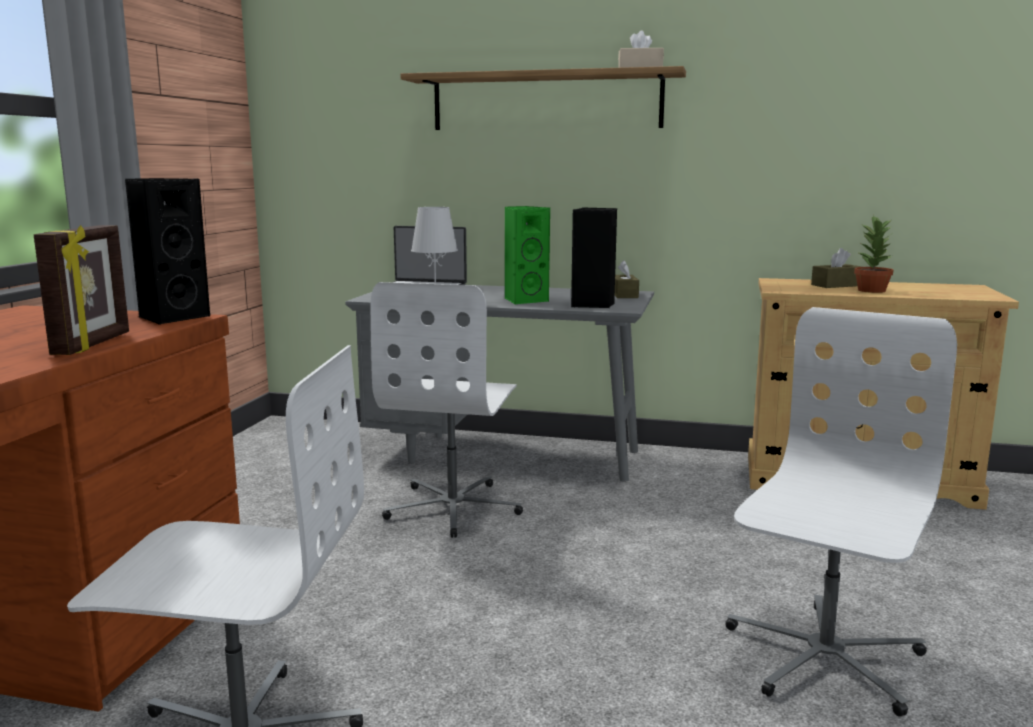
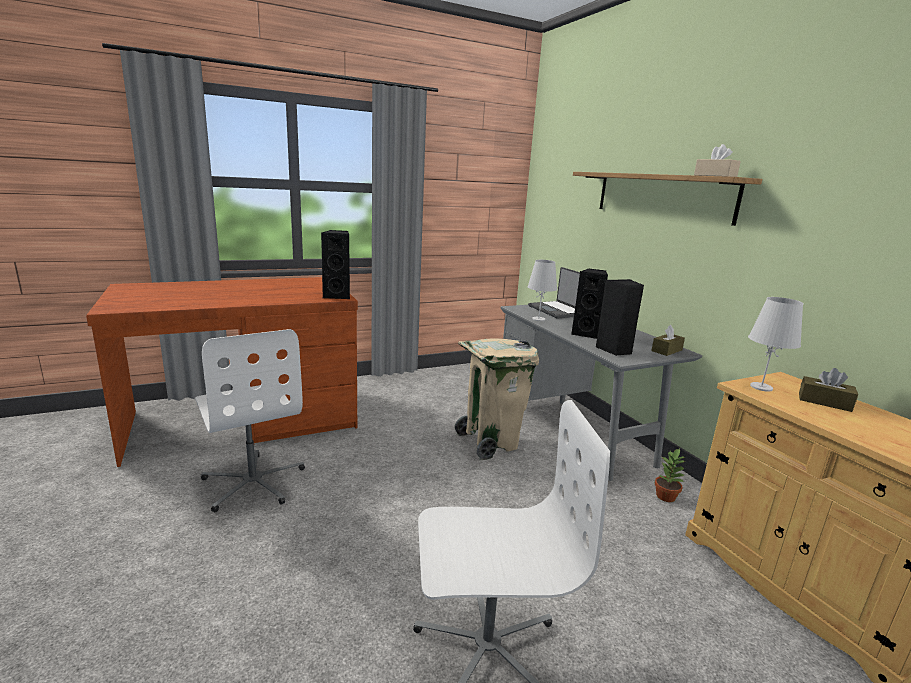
camera: 50 degrees right, 5 degrees up
(94, 344) = (276, 301): picture frame -> none
(454, 508) = (490, 442): white office chair -> beige trash can
(524, 300) = (586, 334): green speaker -> black speaker
(788, 288) = (761, 387): none -> white table lamp
(872, 290) = (838, 419): potted plant -> potted plant (666, 496)

